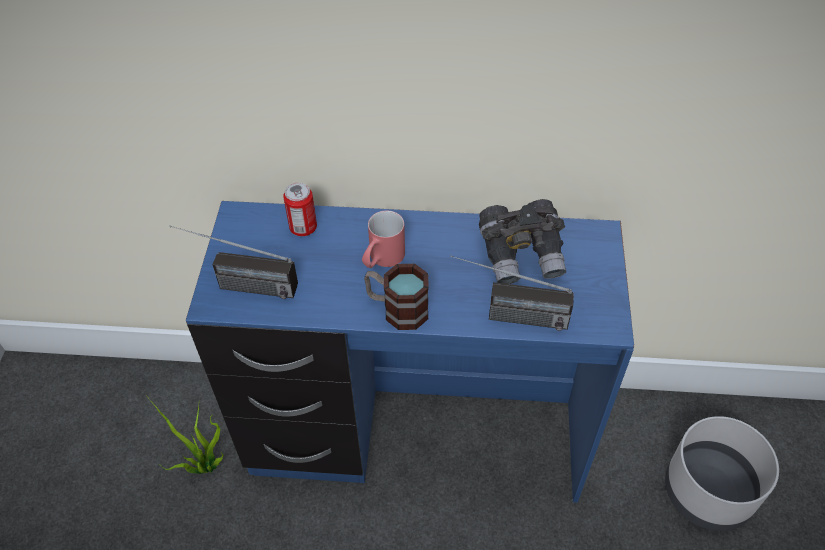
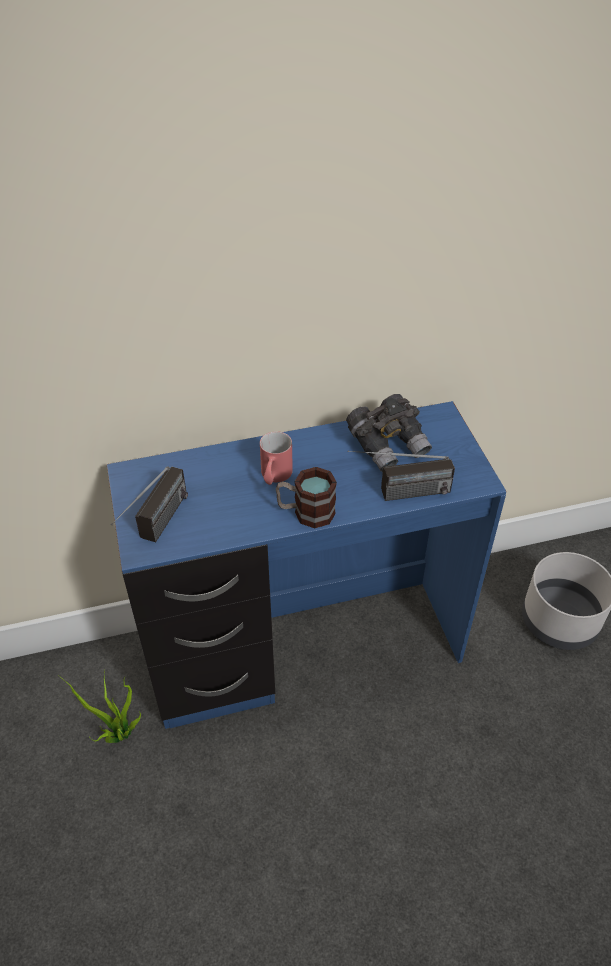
camera: 20 degrees left, 5 degrees down
(238, 285) = (157, 529): radio -> radio turned 60 degrees counterclockwise
(303, 228) = (193, 468): can -> none

